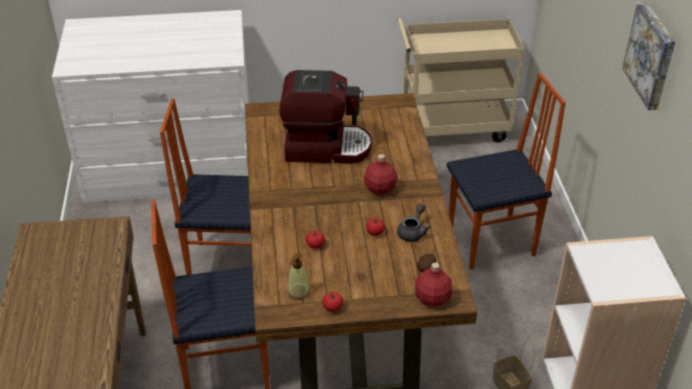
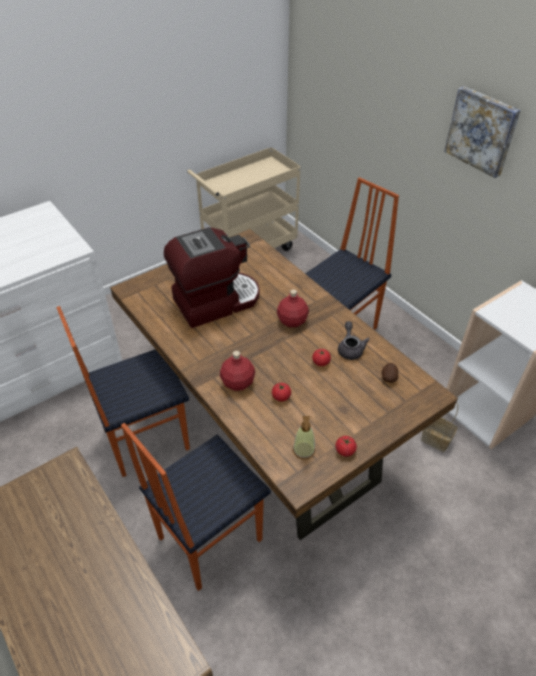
camera: 30 degrees left, 5 degrees up
(432, 298) = (415, 402): red bottle -> red bottle (237, 382)

